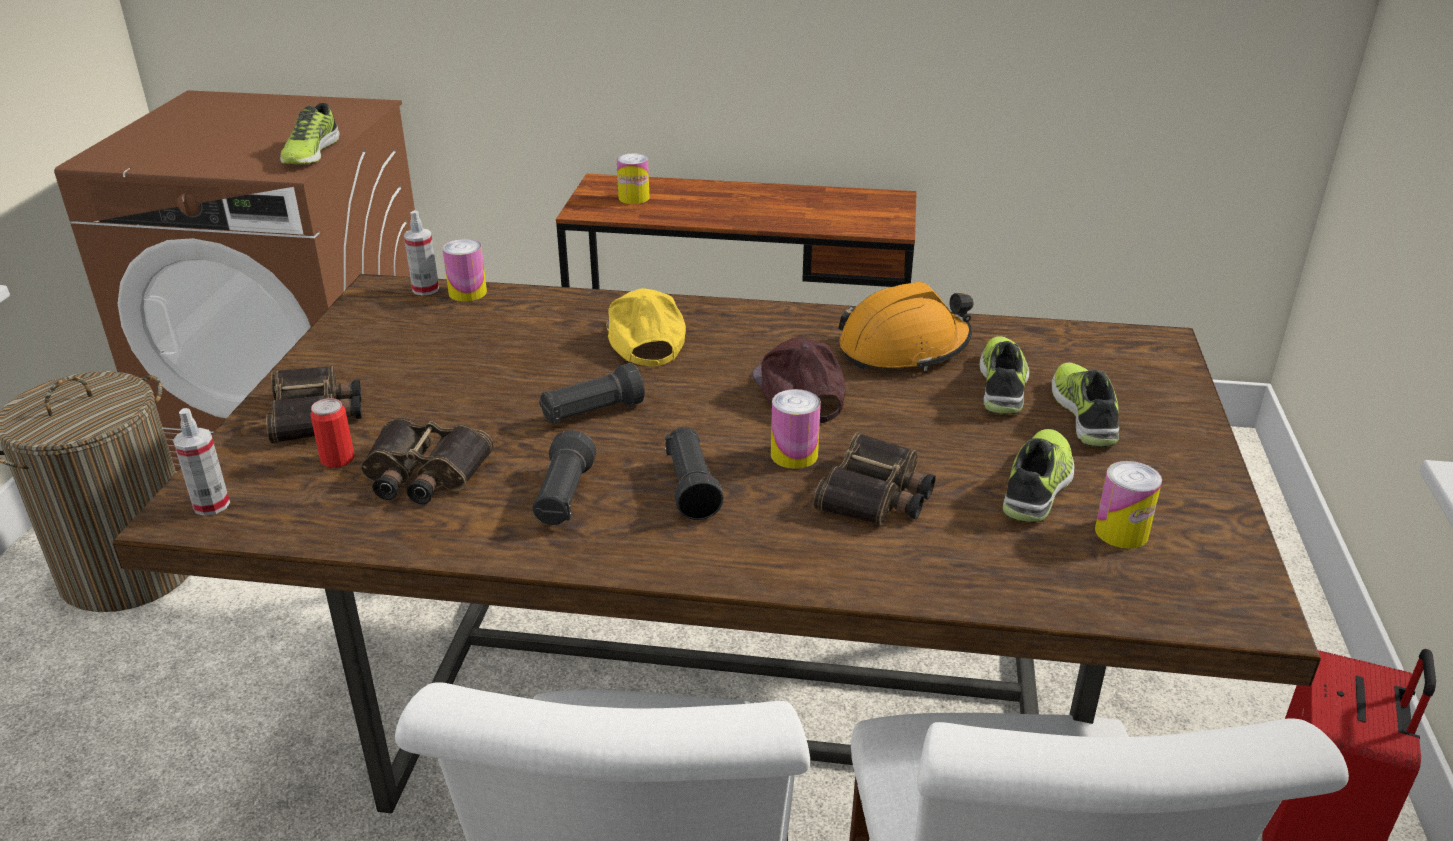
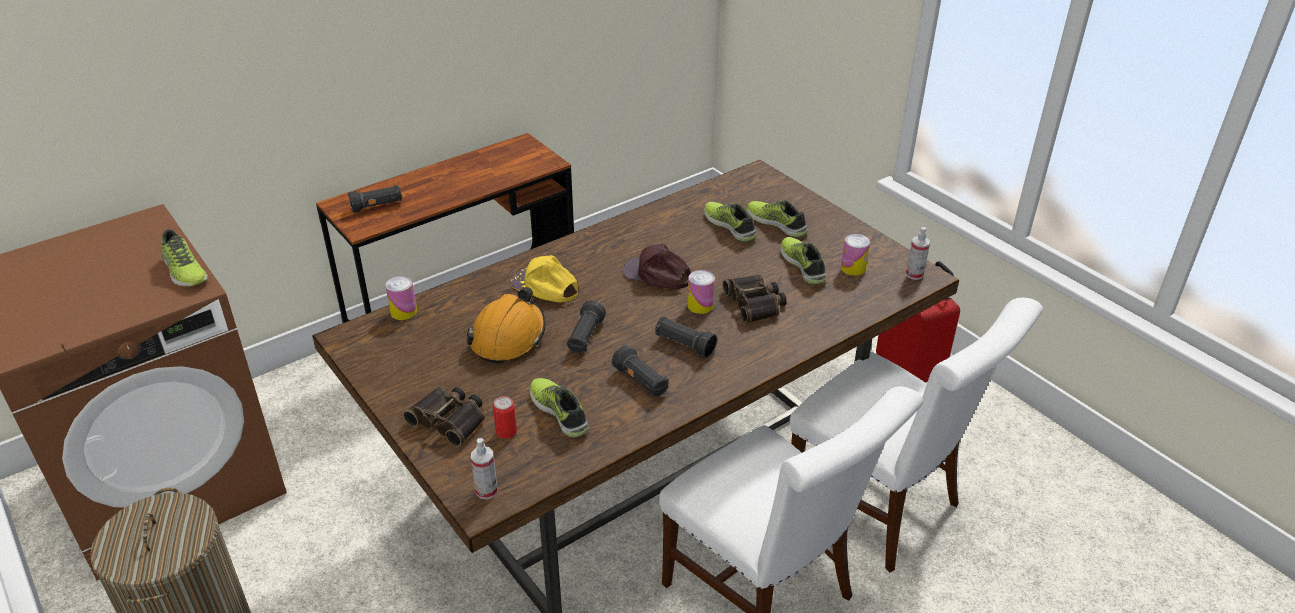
camera: 45 degrees left, 5 degrees up
(422, 474) = (560, 412): binoculars -> shoe
(425, 289) = (375, 322): spray bottle -> spray bottle (914, 274)
(634, 198) = (377, 206): can -> black flashlight
(904, 348) = (666, 229): orange hard hat -> orange hard hat (508, 337)

